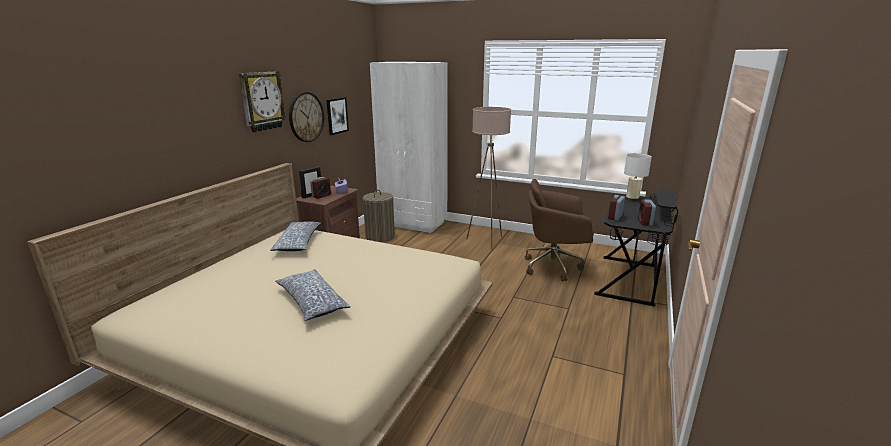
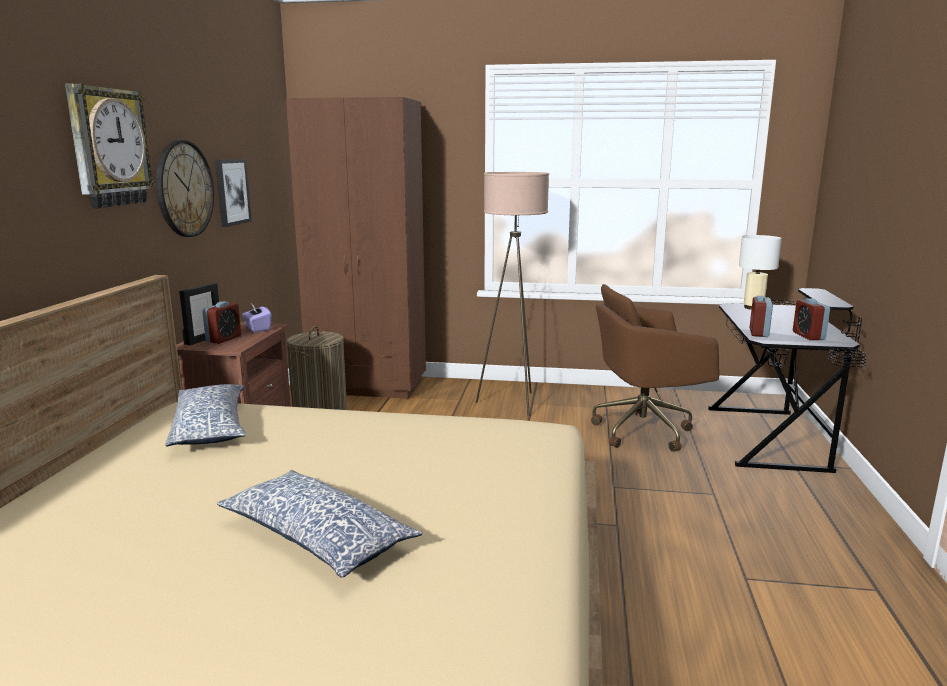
camera: 15 degrees left, 5 degrees down
(413, 223) = (369, 386): white wardrobe -> brown wardrobe

